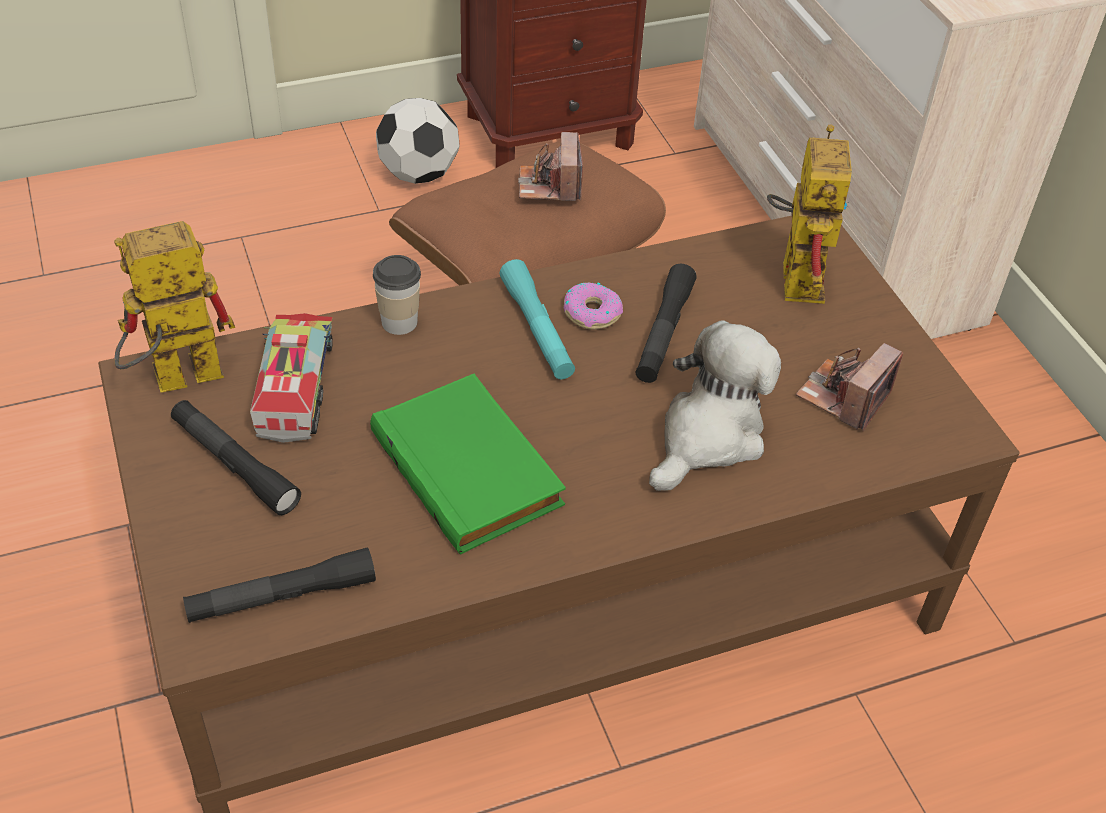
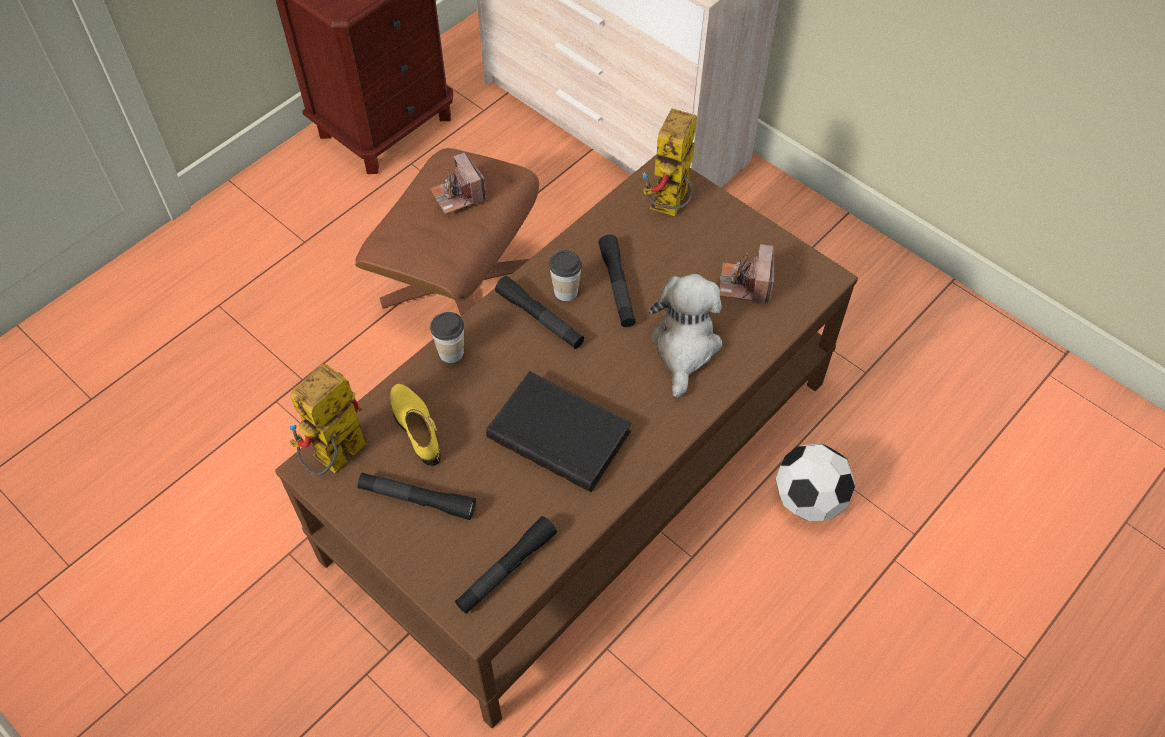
camera: 25 degrees left, 10 degrees up
(296, 385) = (416, 427): toy truck -> yellow shoe
(419, 174) = (315, 200): football -> football (809, 499)
(471, 468) = (561, 433): green book -> black book
(537, 329) = (540, 318): turquoise flashlight -> black flashlight
(592, 312) = (566, 291): donut -> cup
(795, 273) = (670, 208): toy robot -> toy robot turned 135 degrees counterclockwise

